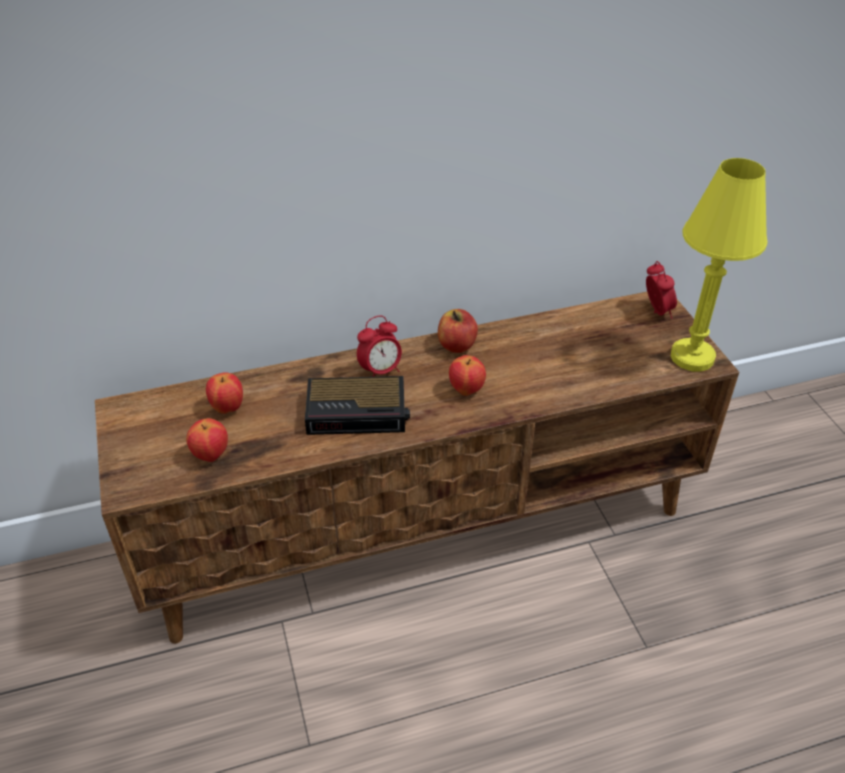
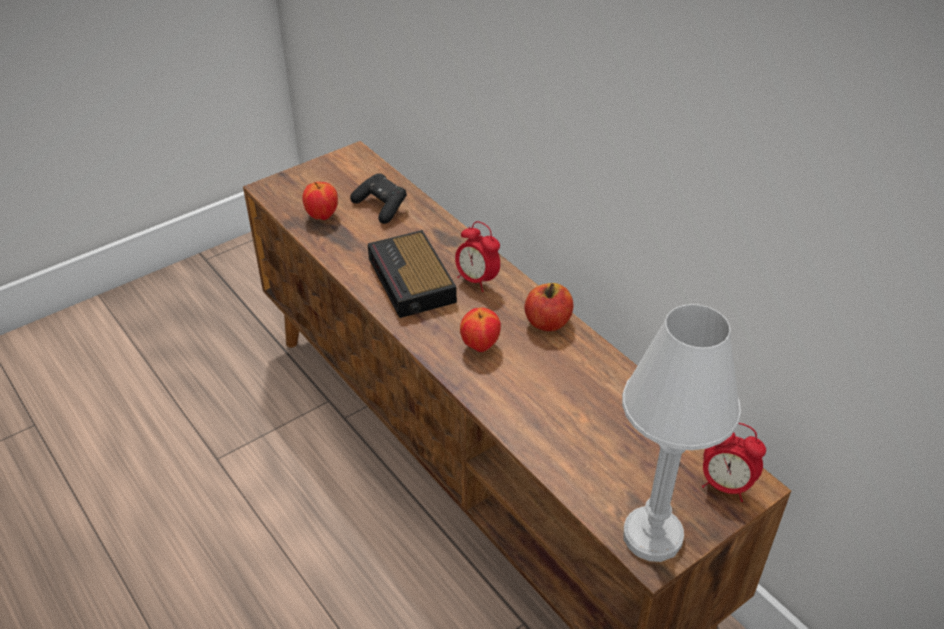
camera: 70 degrees right, 0 degrees up
(227, 408) = (381, 207): apple -> black game controller
(656, 312) = (725, 485): alarm clock -> alarm clock turned 60 degrees clockwise
(692, 357) = (652, 536): yellow table lamp -> white table lamp

